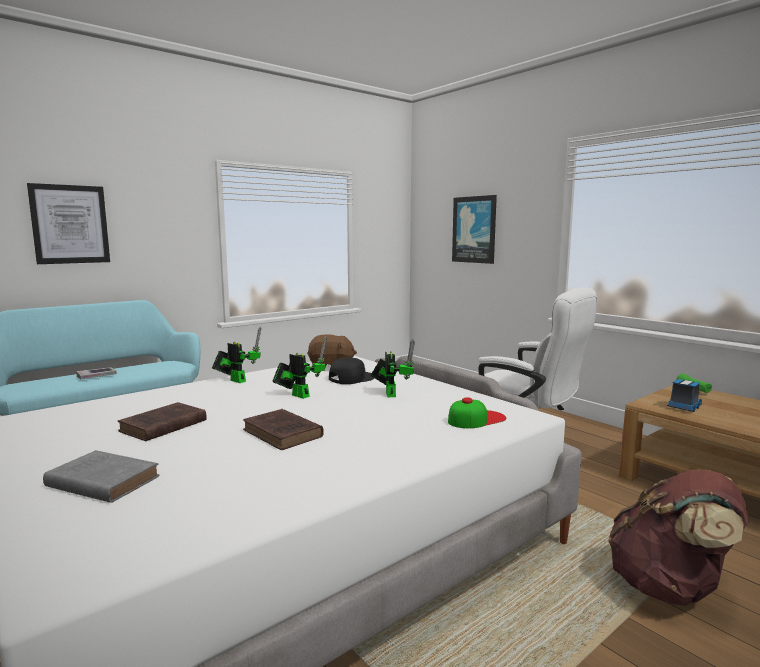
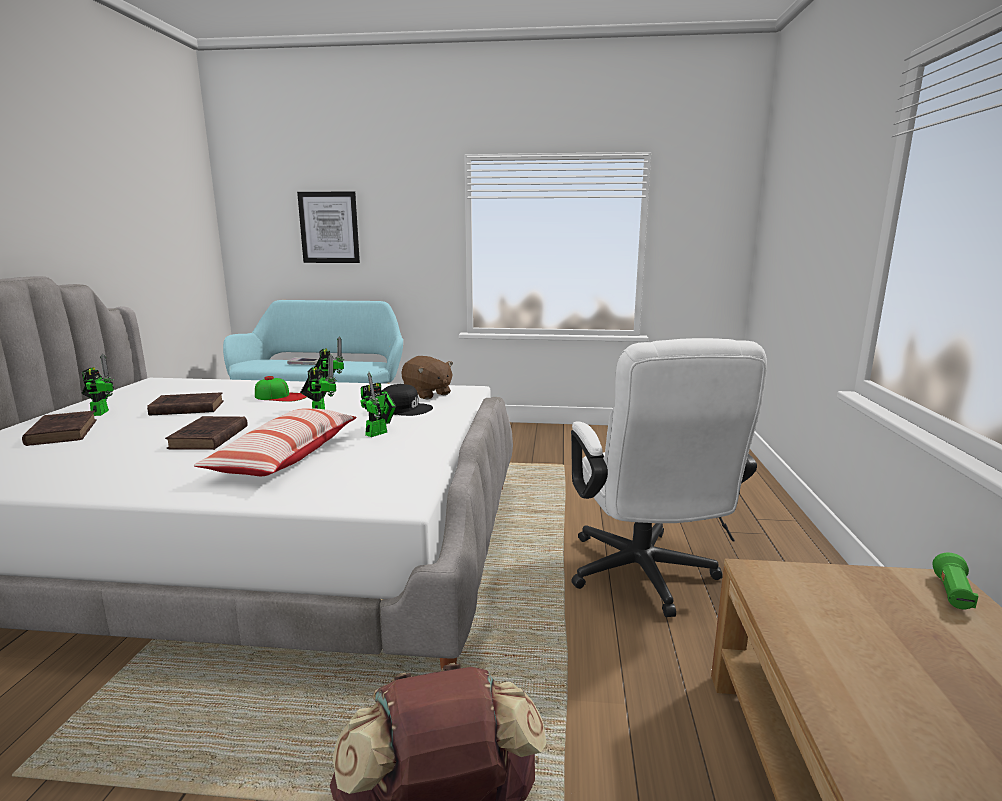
camera: 45 degrees right, 5 degrees up
(67, 457) = (101, 412): none -> toy robot
(101, 481) = (63, 432): grey book -> brown book
(389, 422) = (286, 457): none -> pillow
(474, 229) = (801, 231): picture -> none
(476, 419) = (349, 482): cap -> cap (281, 396)
(684, 407) = (820, 607): toy truck -> none

